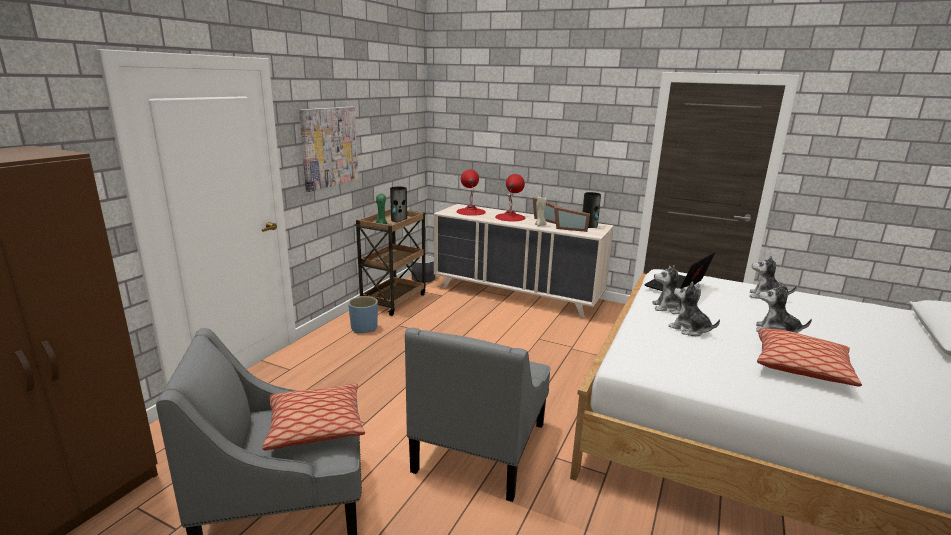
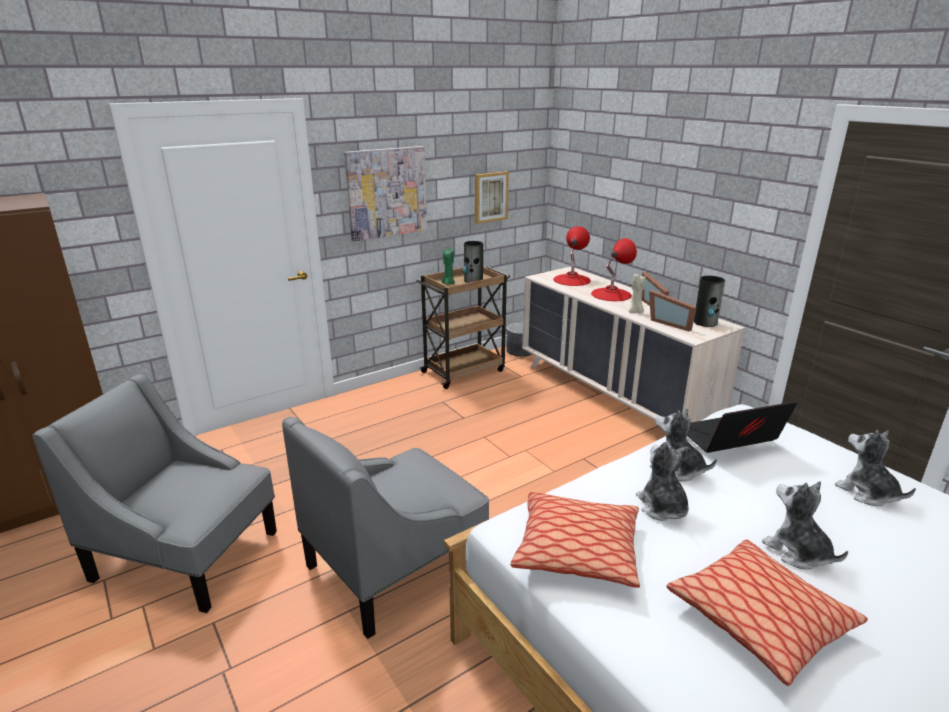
camera: 30 degrees right, 5 degrees up
(316, 426) = (198, 492): pillow -> pillow (577, 550)
(364, 328) = (406, 397): blue planter -> none
(395, 151) = (490, 197): none -> picture

